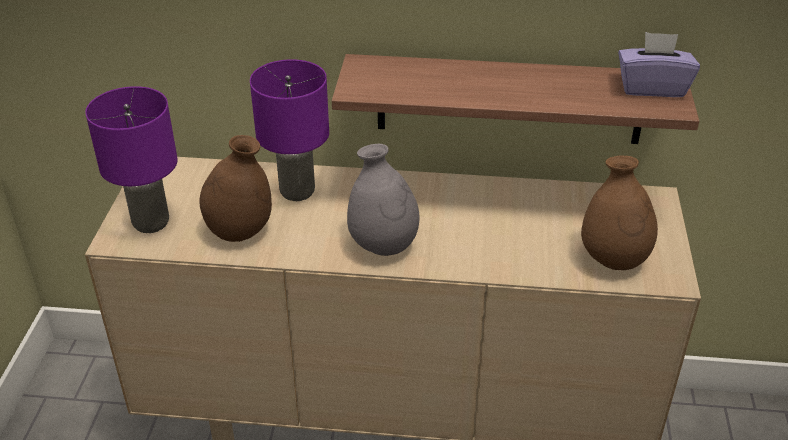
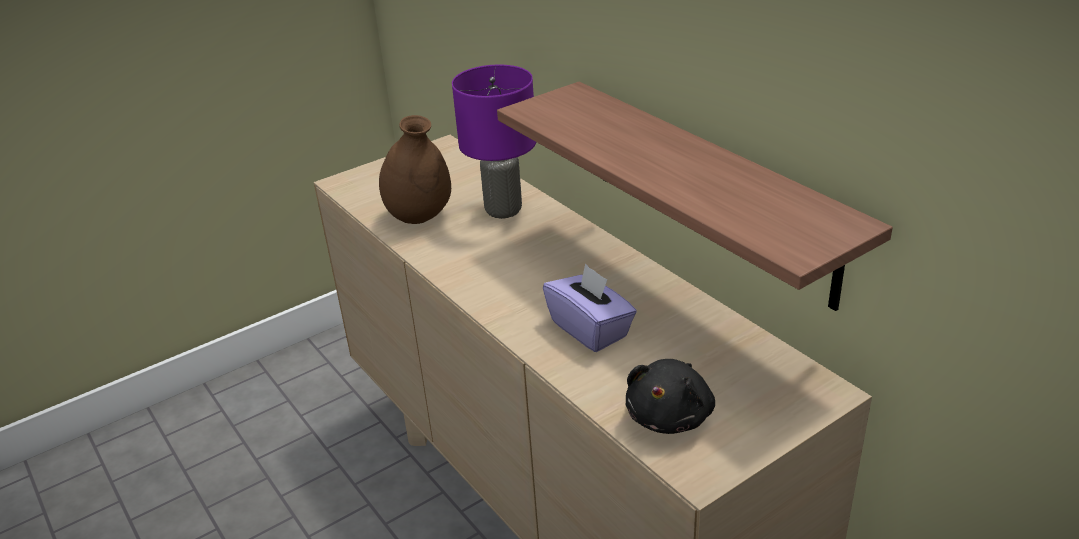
camera: 50 degrees right, 5 degrees down
(149, 223) = (377, 182): purple table lamp -> none
(383, 246) = (495, 283): grey vase -> none
(613, 260) = (670, 416): brown vase -> black plush toy
(652, 87) = (812, 222): purple tissue box -> purple tissue box (590, 329)

